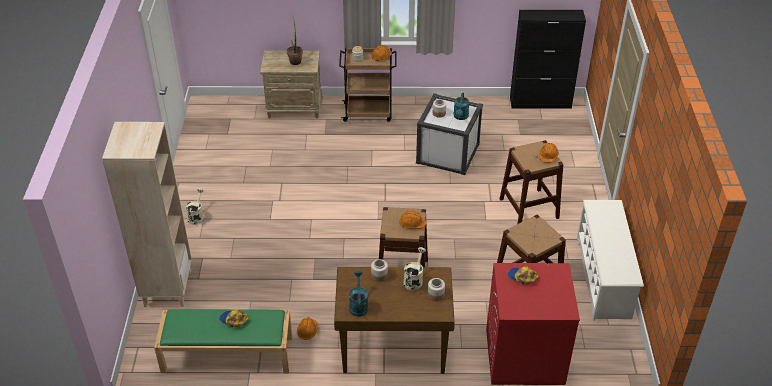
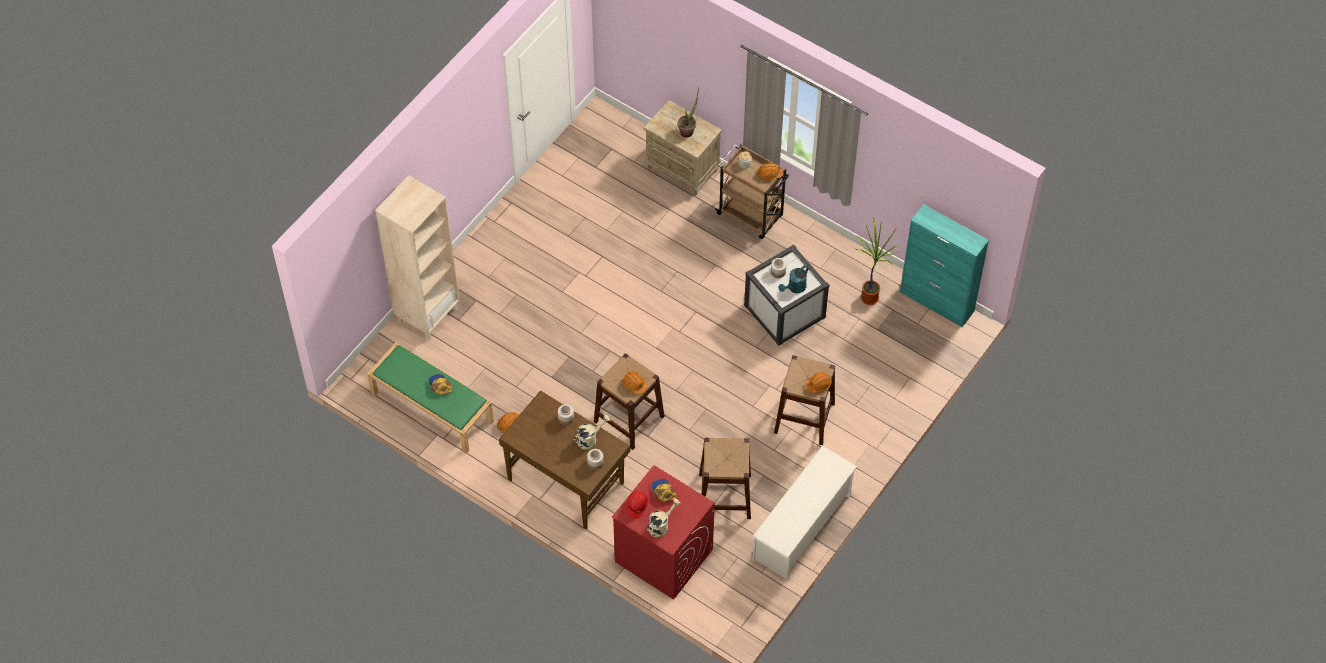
camera: 35 degrees right, 15 degrees up
(196, 216) = (501, 251): beige watering can -> beige watering can (661, 525)
(358, 305) = (528, 435): turquoise watering can -> none
(496, 119) = (870, 297): none -> potted plant
(512, 300) = (636, 506): none -> red hard hat
(540, 102) = (937, 302): black cabinet -> turquoise cabinet

